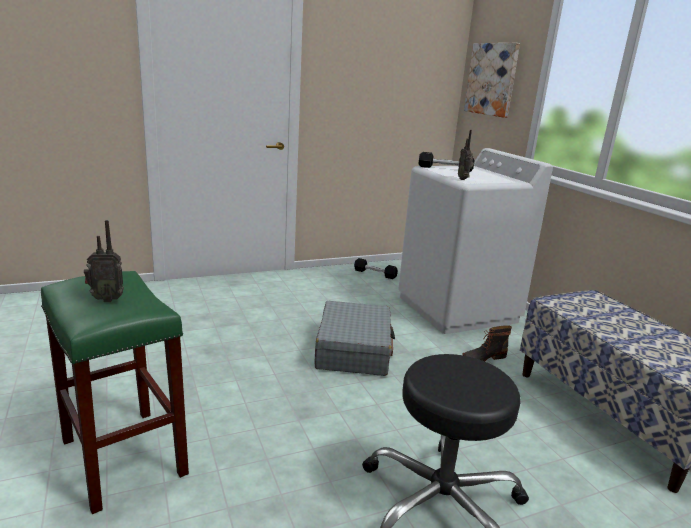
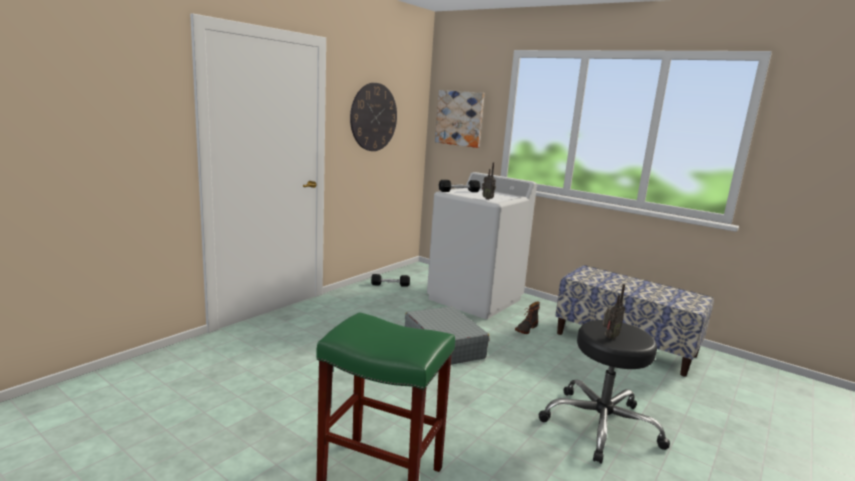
camera: 30 degrees left, 5 degrees down
(107, 299) = (394, 336): radio -> radio (609, 337)
(373, 75) = (373, 117): none -> wall clock

